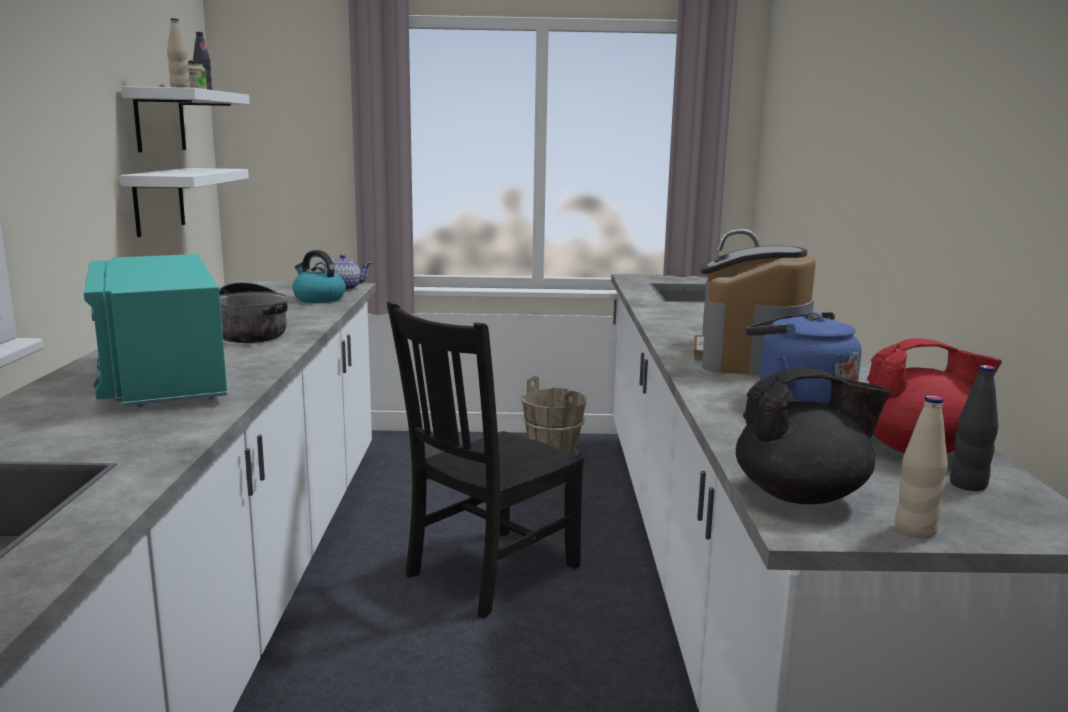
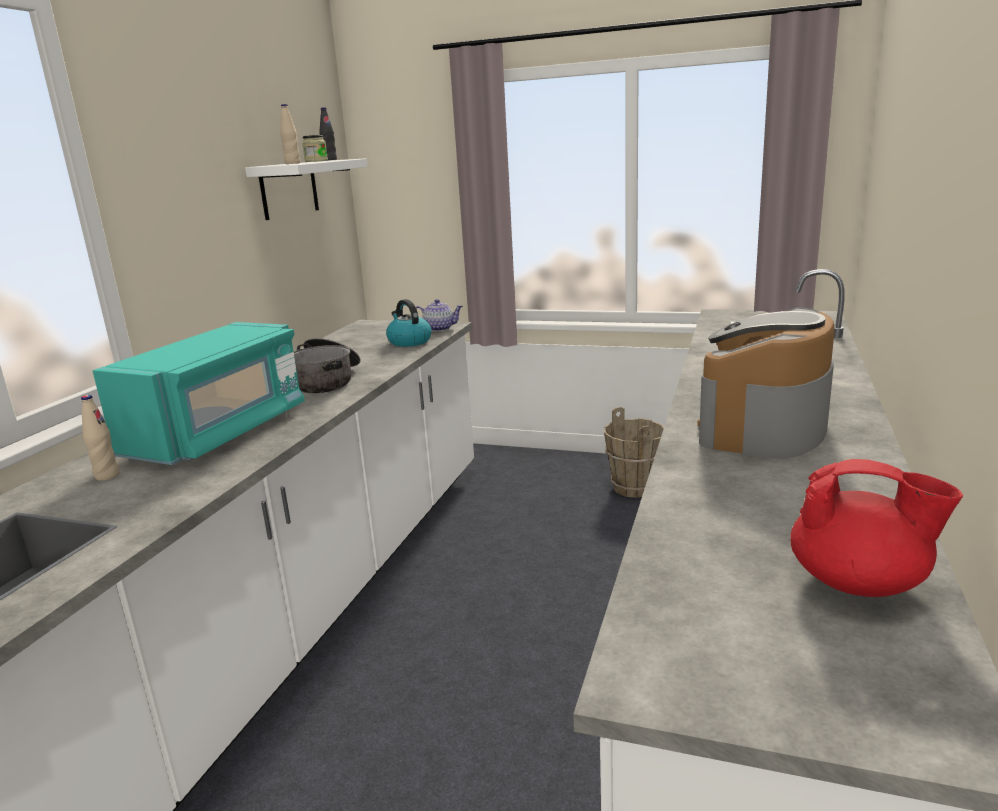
camera: 20 degrees right, 5 degrees up
(158, 201) = (289, 257): white shelf -> none
(162, 379) = (220, 432): turquoise microwave -> turquoise microwave turned 150 degrees counterclockwise
(488, 572) = (528, 600): black chair -> none
(798, 400) = (770, 495): blue kettle -> none
(802, 495) = (669, 638): black teapot -> none
(915, 530) = (761, 710): beige bottle -> beige bottle (107, 476)
(968, 485) = (883, 646): black bottle -> none

